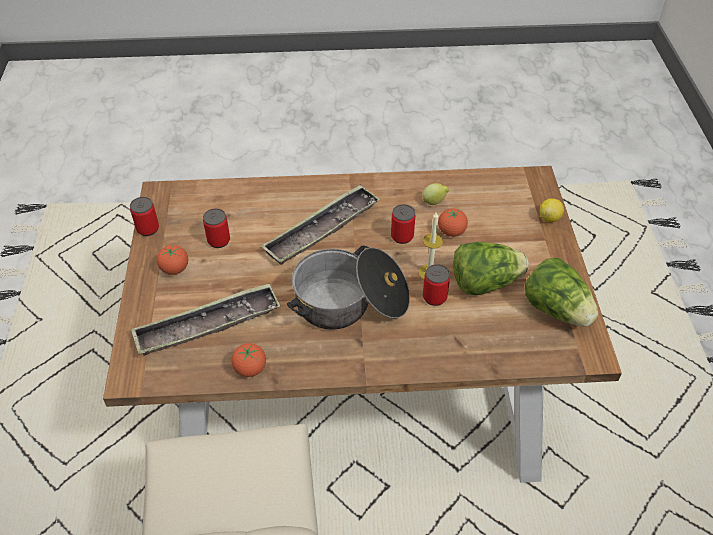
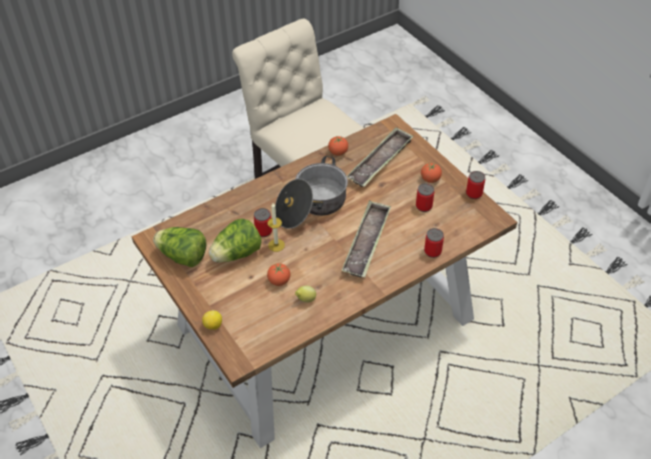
camera: 150 degrees right, 0 degrees up
(402, 236) = (310, 262): can -> can (432, 251)

